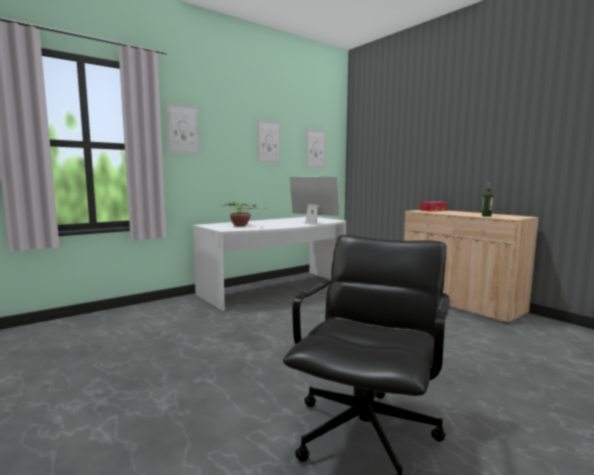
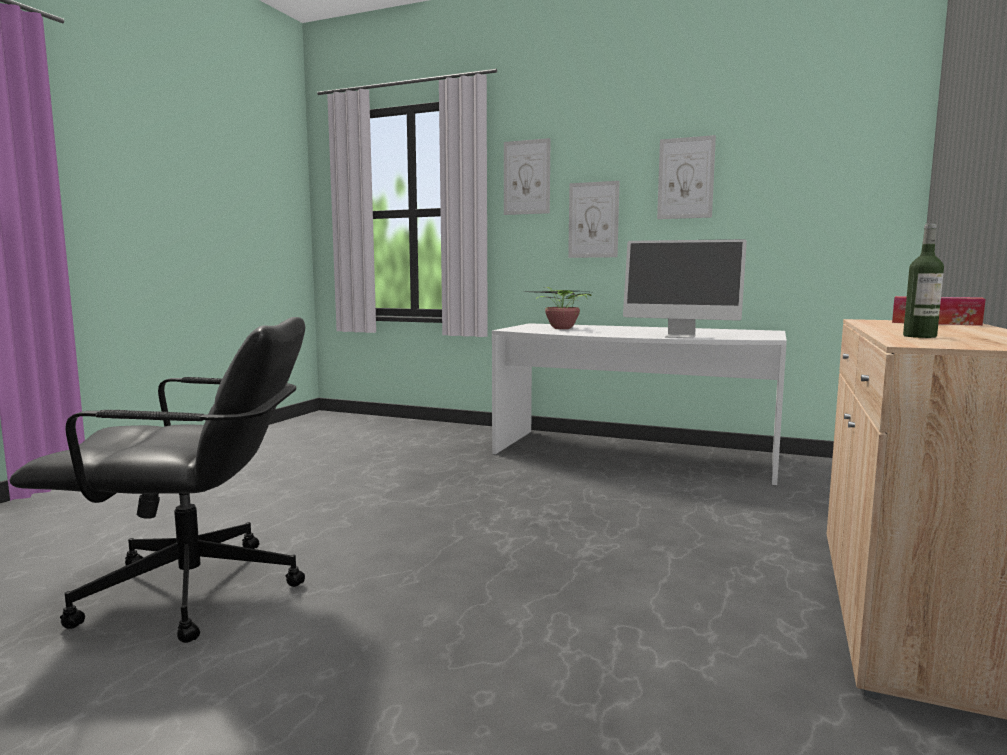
camera: 60 degrees right, 0 degrees up
(313, 223) = (680, 336): monitor -> monitor turned 105 degrees clockwise
(315, 148) = (815, 178): picture -> picture (593, 220)

